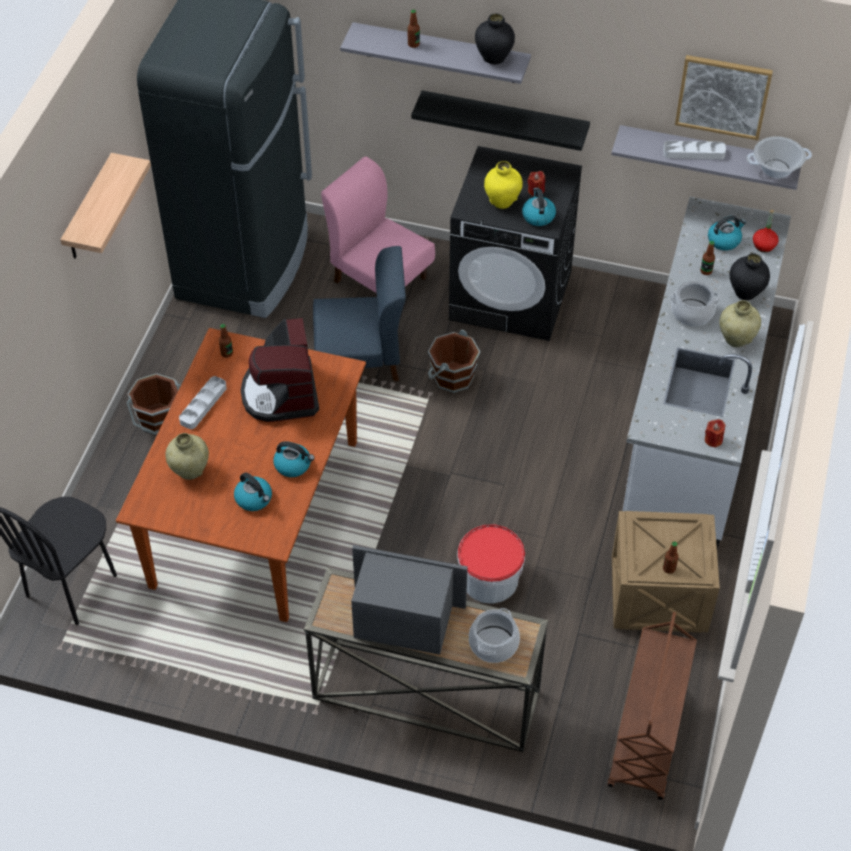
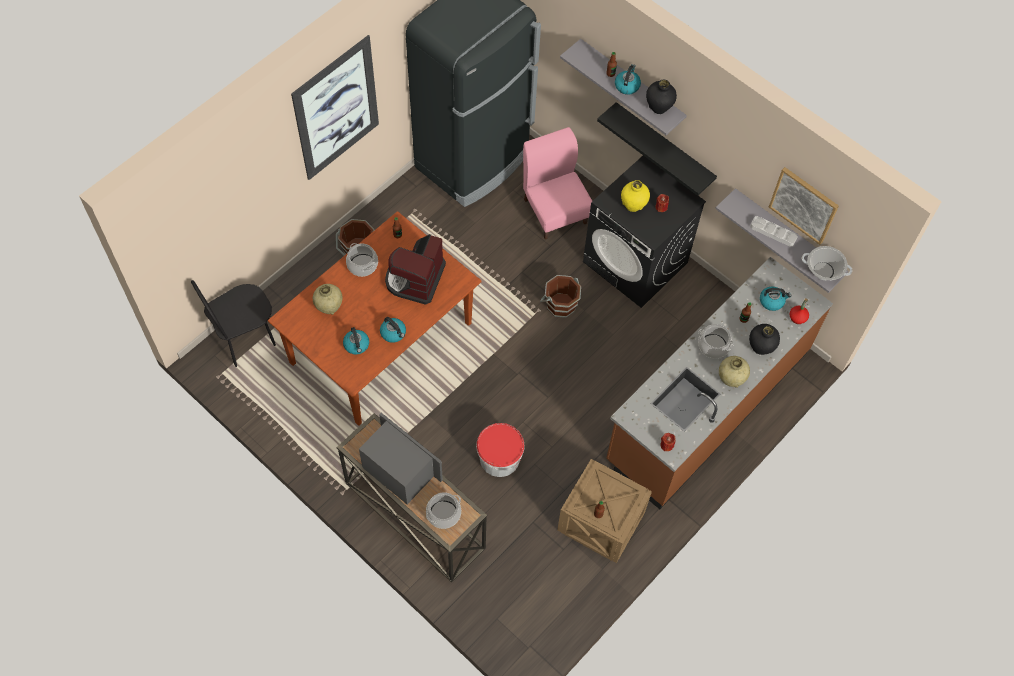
camera: 25 degrees right, 10 degrees up
(89, 210) = (336, 109): shelf -> picture
(203, 405) = (362, 265): grey tray -> cooking pot
(360, 358) = (508, 264): blue chair -> none
(538, 216) = (650, 227): kettle -> kettle (627, 85)
(647, 739) = (533, 613): brown cart -> none
(694, 412) = (707, 405): white counter -> brown counter

